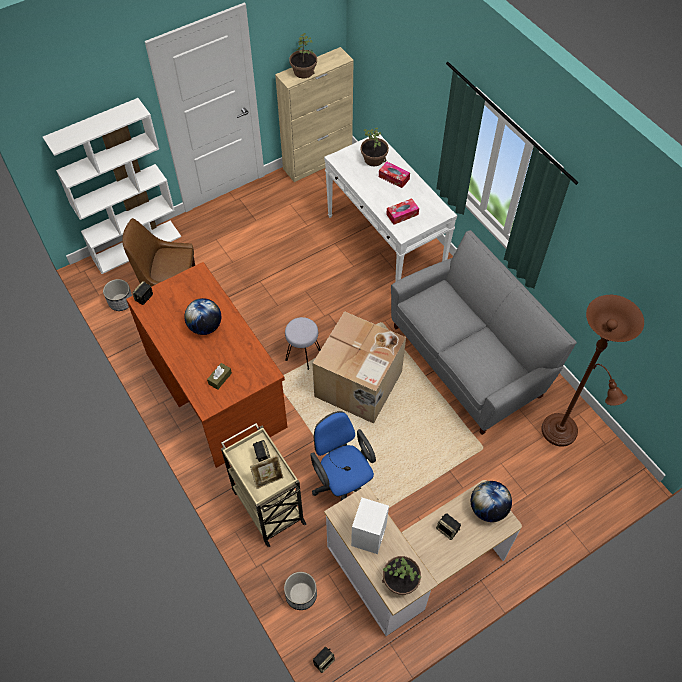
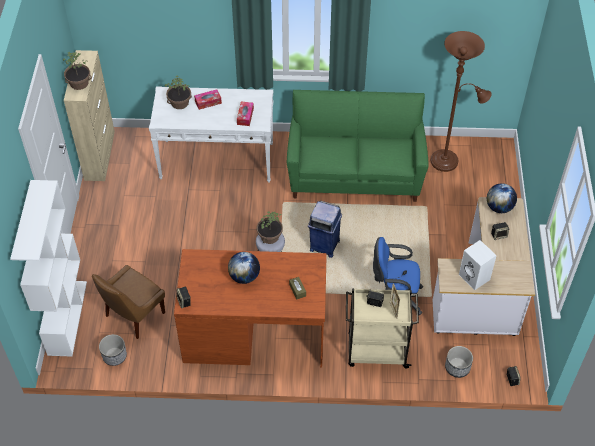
camera: 55 degrees left, 5 degrees down
(359, 385) = (324, 245): cardboard box -> blue trash can
(400, 580) = (515, 278): potted plant -> potted plant (269, 236)
(468, 360) = (355, 173): grey sofa -> green sofa

